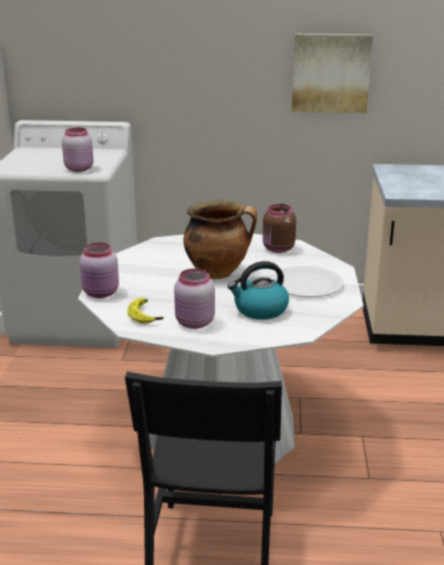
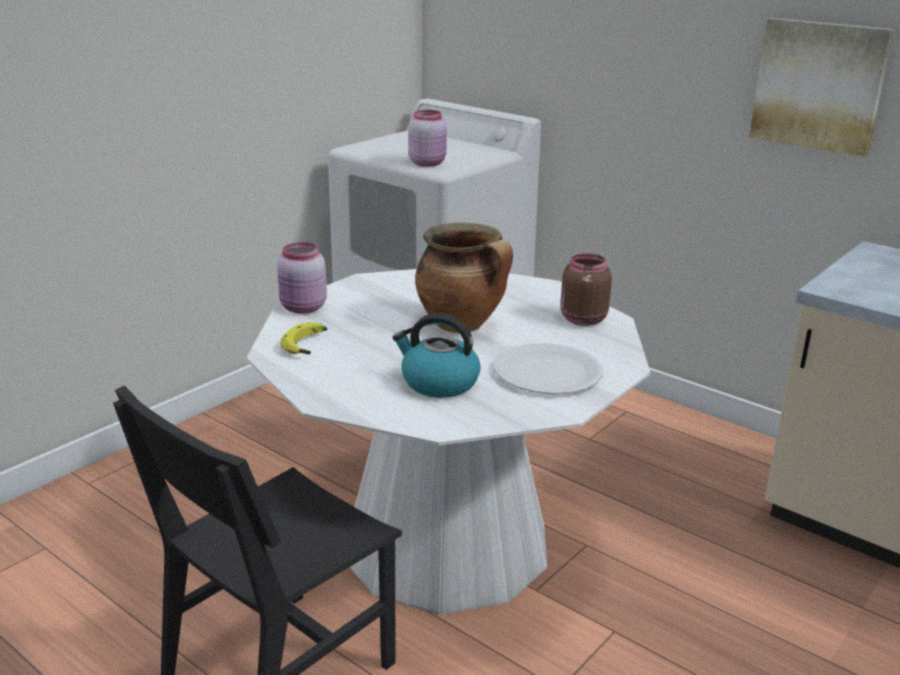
camera: 35 degrees right, 0 degrees up
(194, 323) = (341, 371): pink jar -> none

